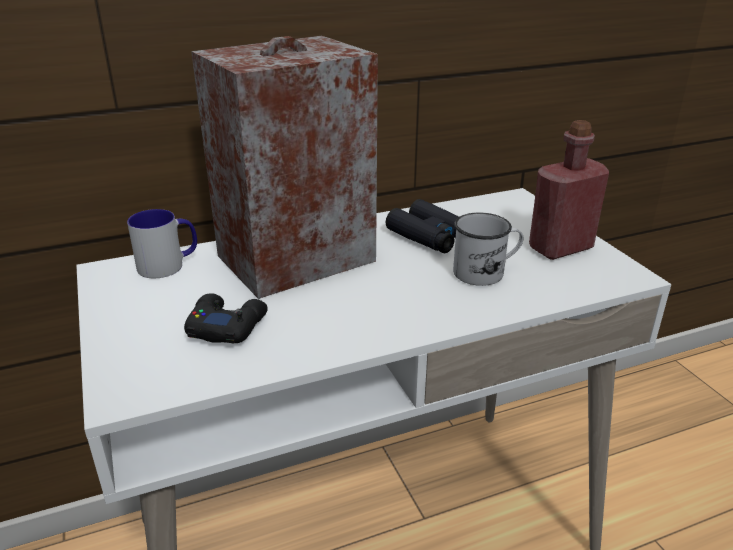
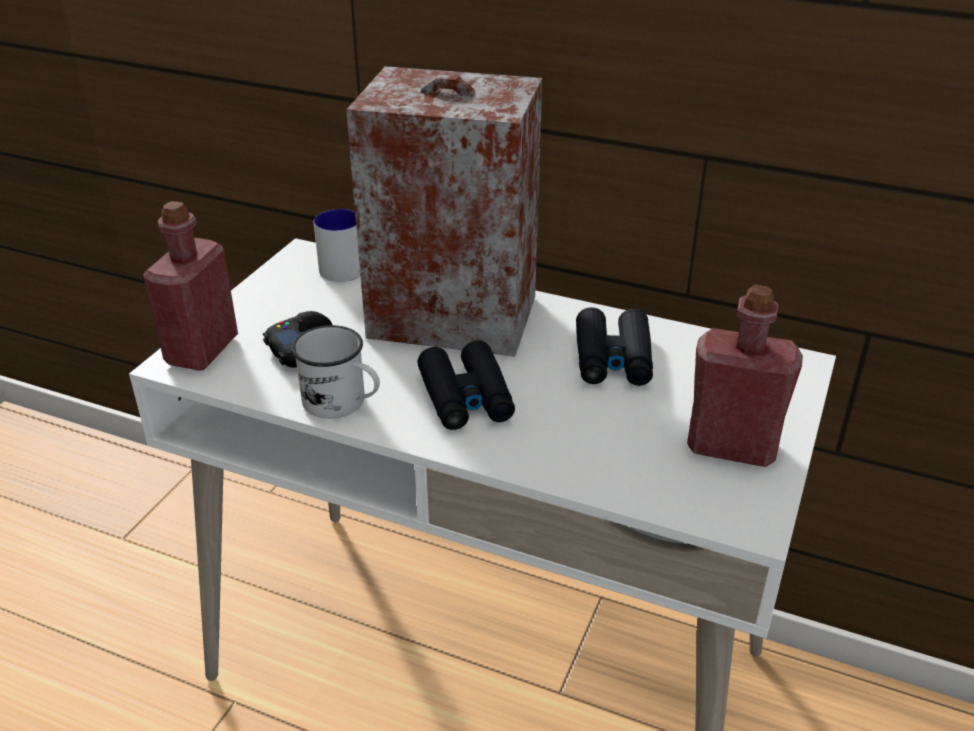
camera: 45 degrees right, 5 degrees up
(131, 374) = (202, 350): none -> red bottle
(390, 297) = (466, 398): none -> black binoculars
(486, 272) = (598, 425): white mug -> white mug (342, 403)

